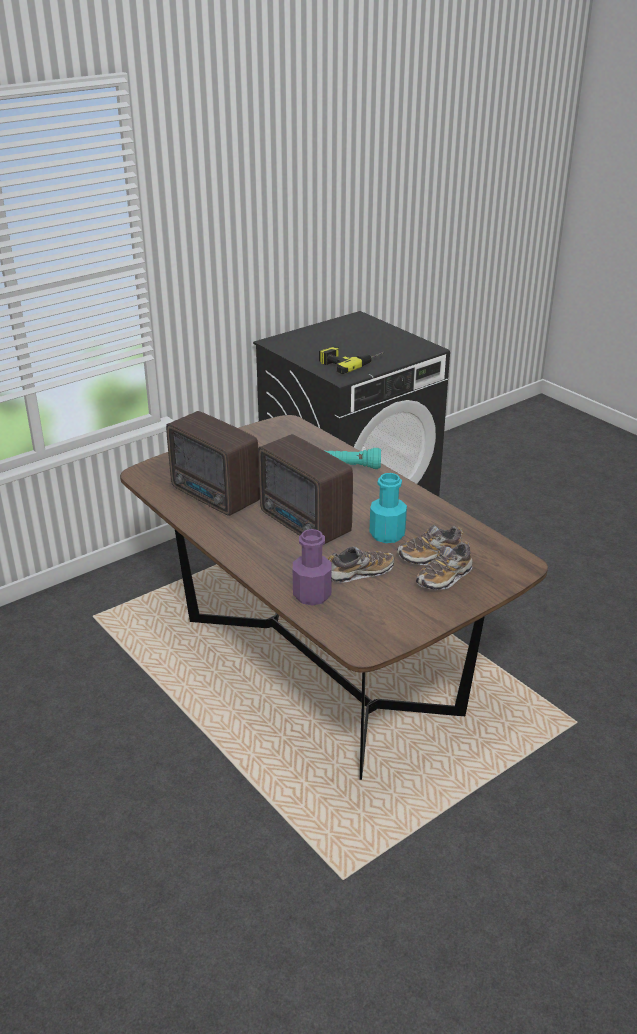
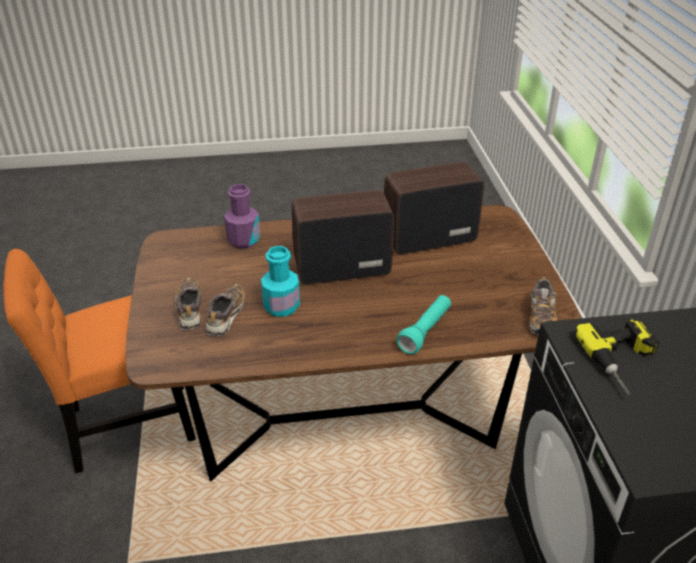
camera: 120 degrees right, 5 degrees up
(359, 573) = (244, 270): shoe -> shoe (541, 318)
(471, 818) = (123, 427): none -> orange chair

